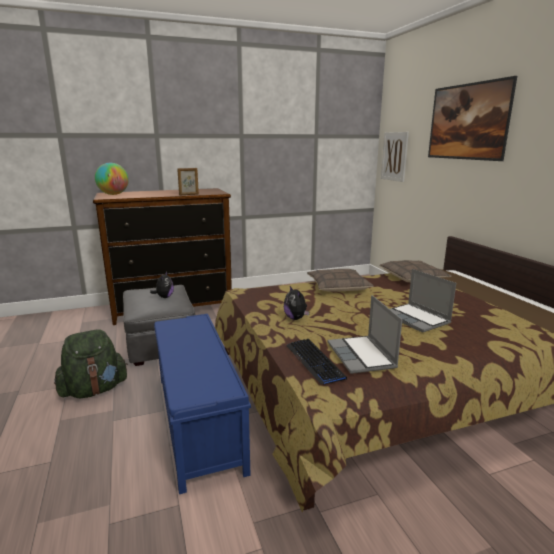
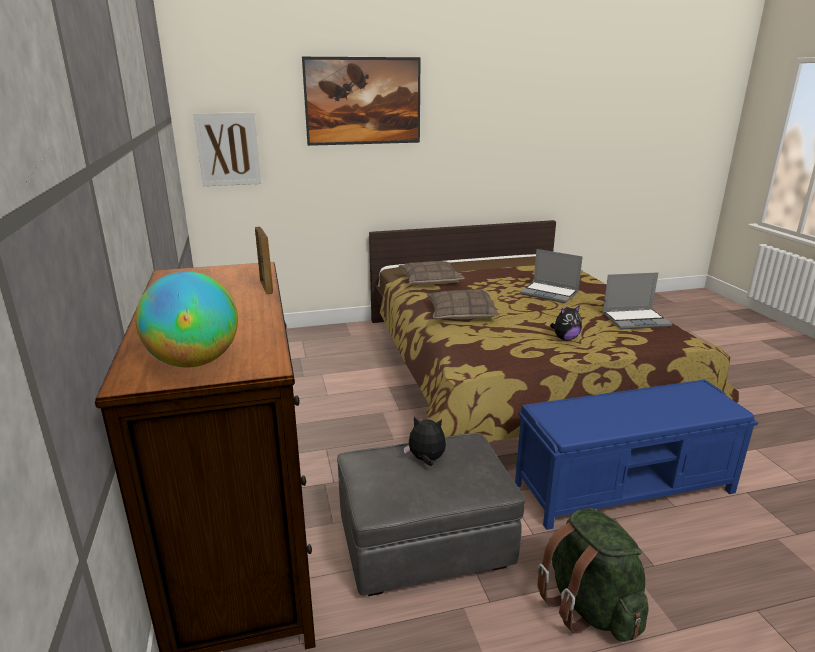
camera: 85 degrees left, 5 degrees up
(314, 361) = (657, 337): keyboard -> none
(417, 319) = (550, 293): laptop -> laptop turned 60 degrees clockwise

